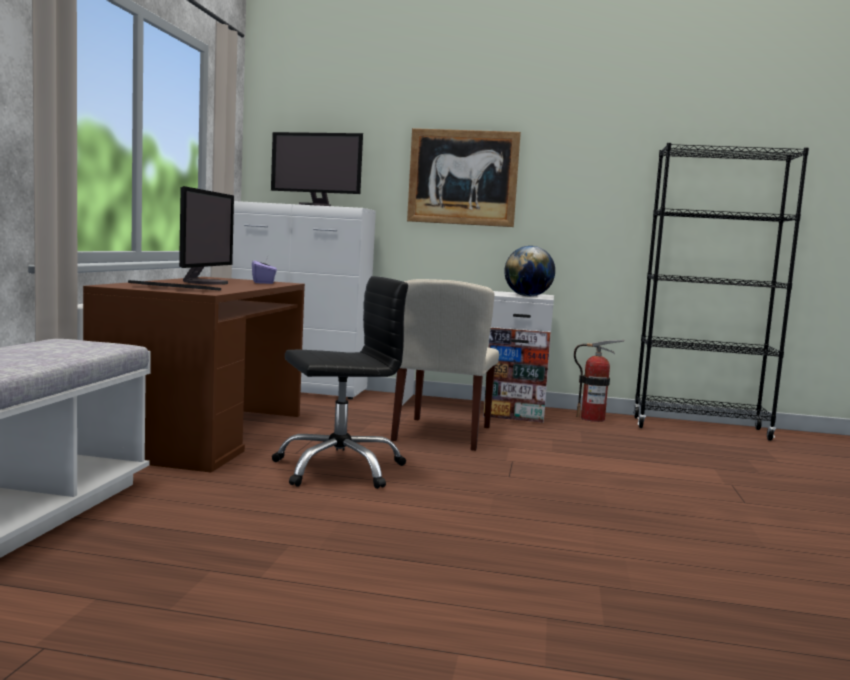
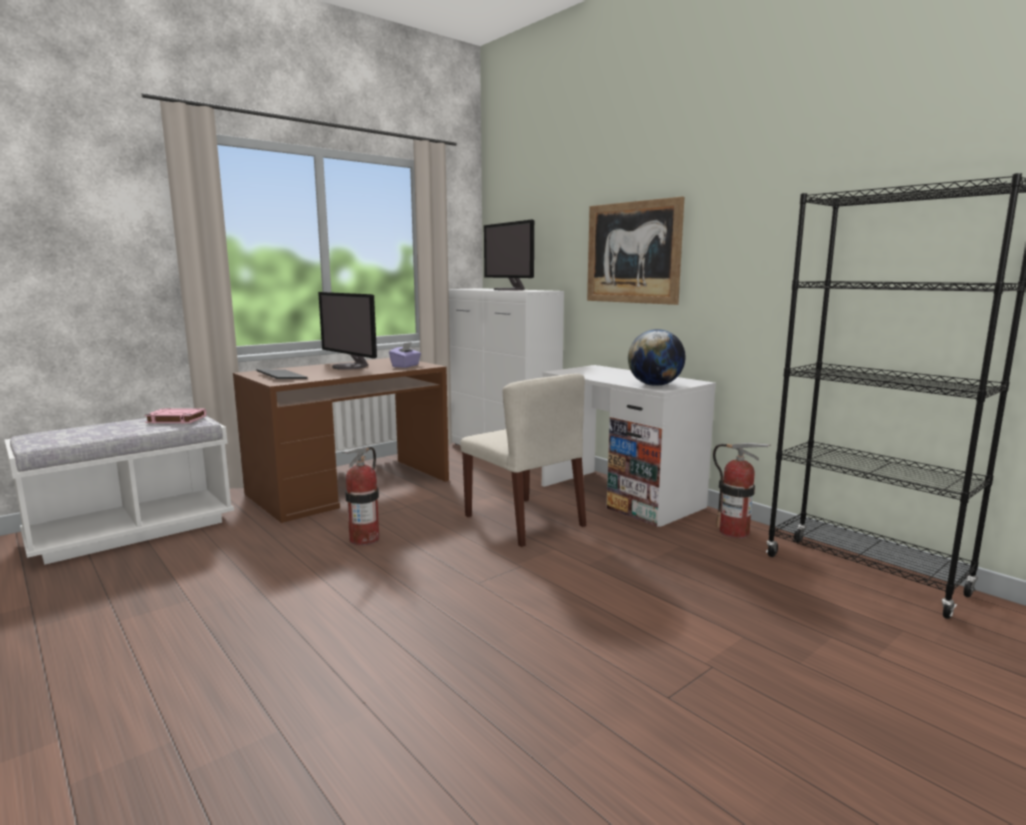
camera: 40 degrees right, 5 degrees up
(80, 344) = (176, 420): none -> pink book
(206, 282) = (350, 367): monitor -> monitor turned 90 degrees clockwise
(339, 468) = (364, 539): black office chair -> fire extinguisher
(443, 434) = (525, 521): beige chair -> beige chair turned 90 degrees counterclockwise

